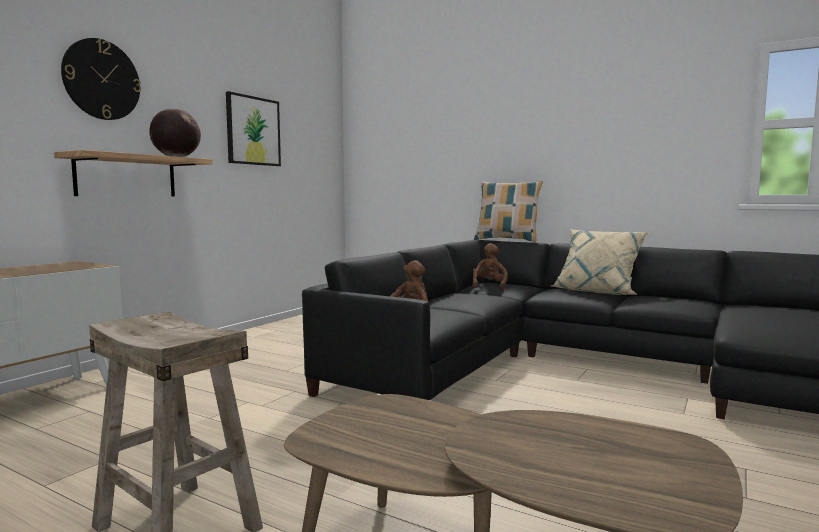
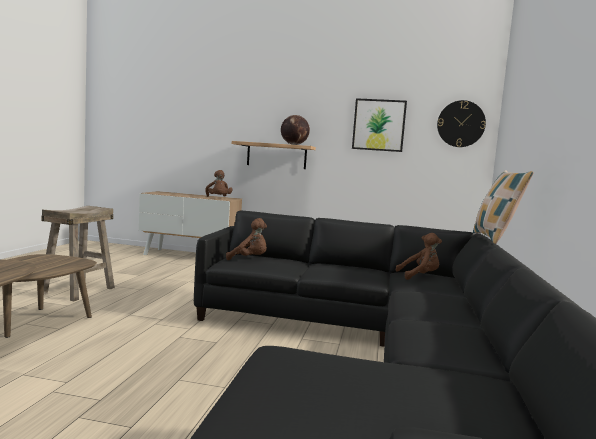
camera: 70 degrees right, 0 degrees up
(67, 266) = (218, 198): none -> brown plush toy
(101, 80) = (269, 102): wall clock -> wall clock (461, 124)
(598, 291) = (463, 311): beige pillow -> none

